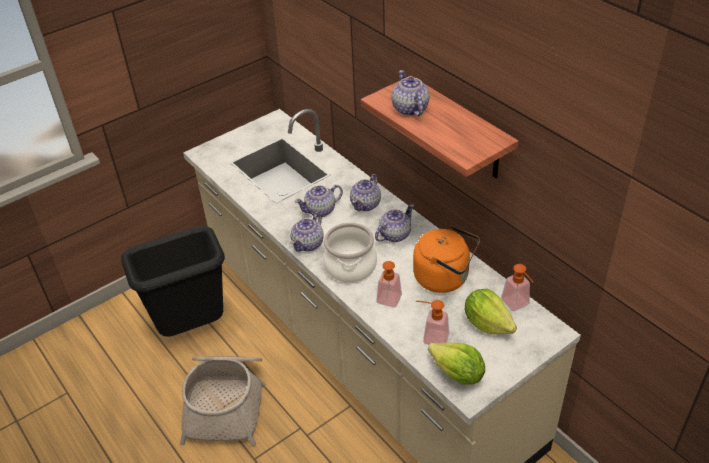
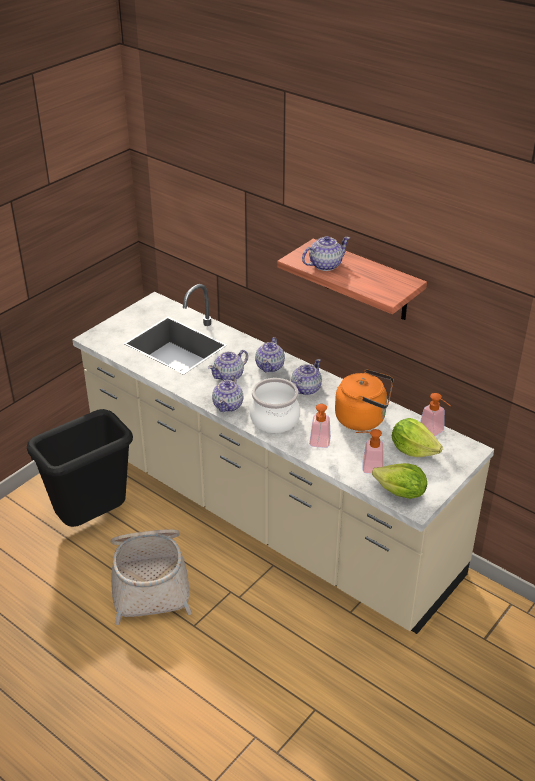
camera: 15 degrees left, 5 degrees down
(410, 109) = (325, 265): teapot -> teapot turned 90 degrees clockwise

